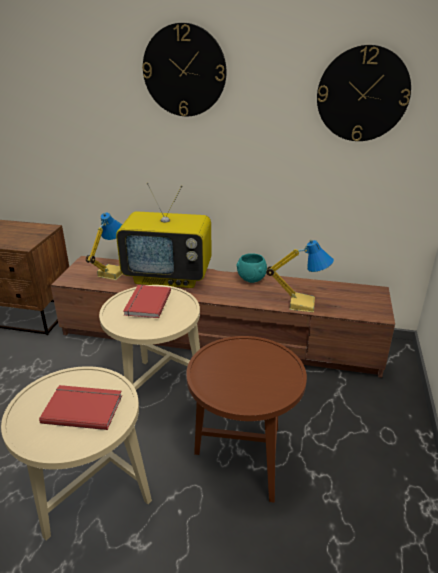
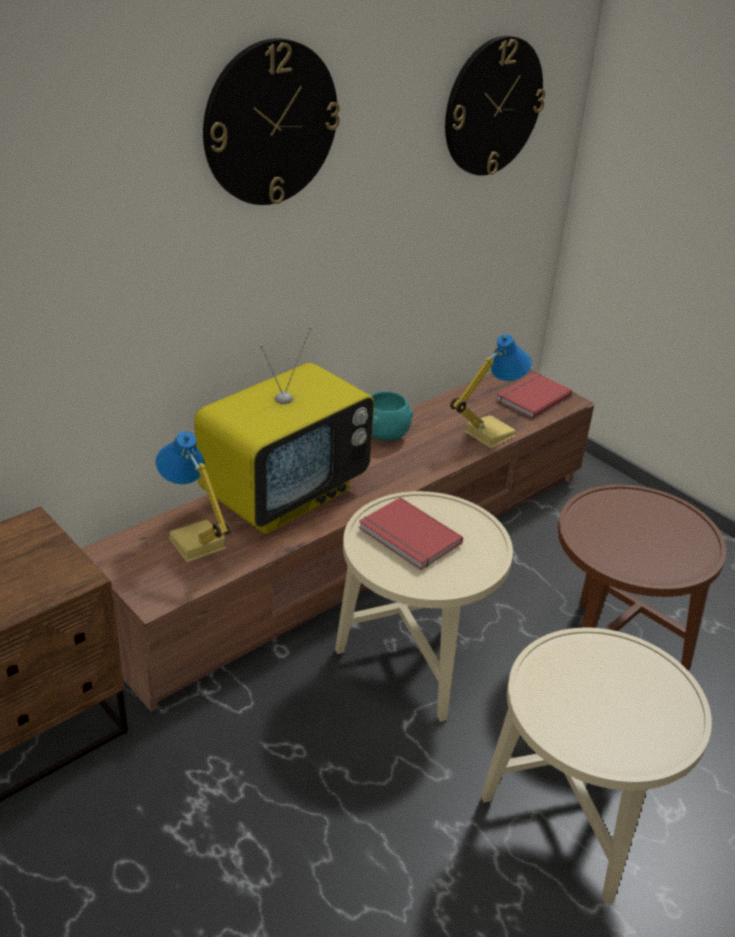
camera: 55 degrees left, 5 degrees up
(83, 407) = (611, 688): red book -> red book (531, 397)

